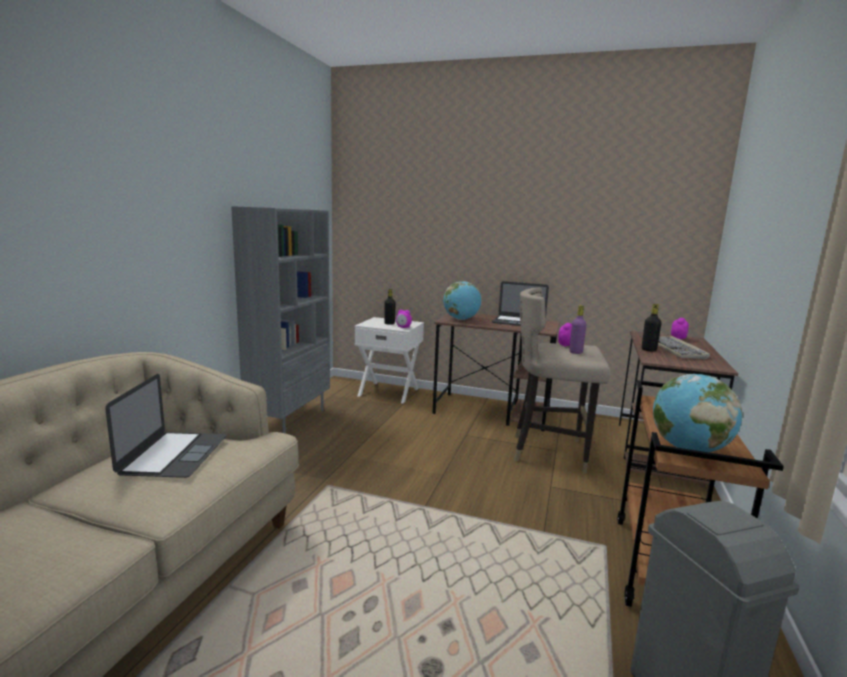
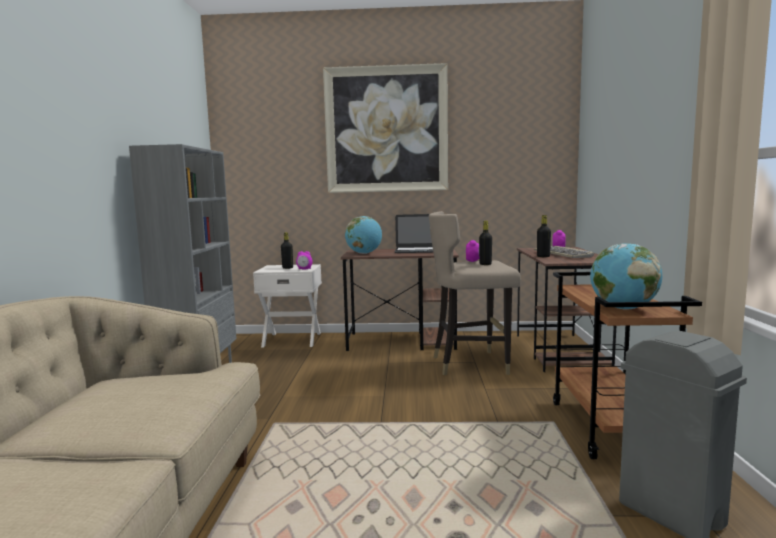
camera: 15 degrees left, 5 degrees down
(174, 454) = (140, 389): laptop -> none
(502, 190) = (386, 130): none -> picture
(575, 352) = (485, 264): purple bottle -> black bottle

